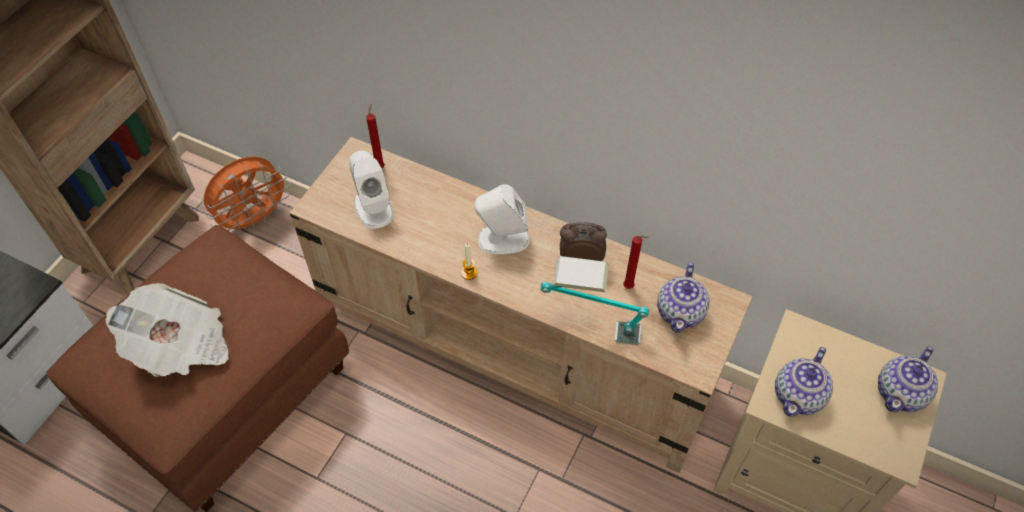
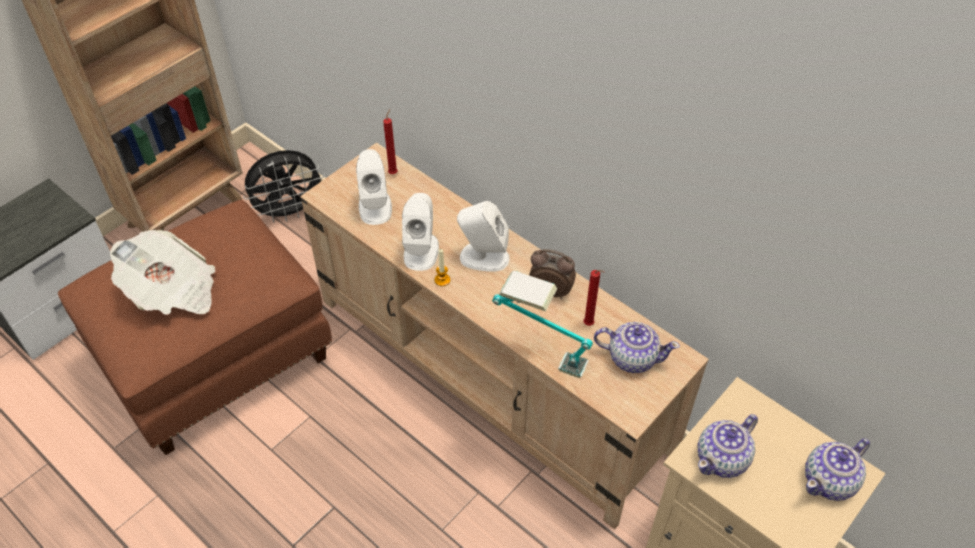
camera: 15 degrees right, 5 degrees down
(255, 219) = (290, 212): orange fan -> black fan
(437, 246) = (421, 251): none -> white speaker
(681, 311) = (632, 357): teapot -> teapot turned 105 degrees counterclockwise

